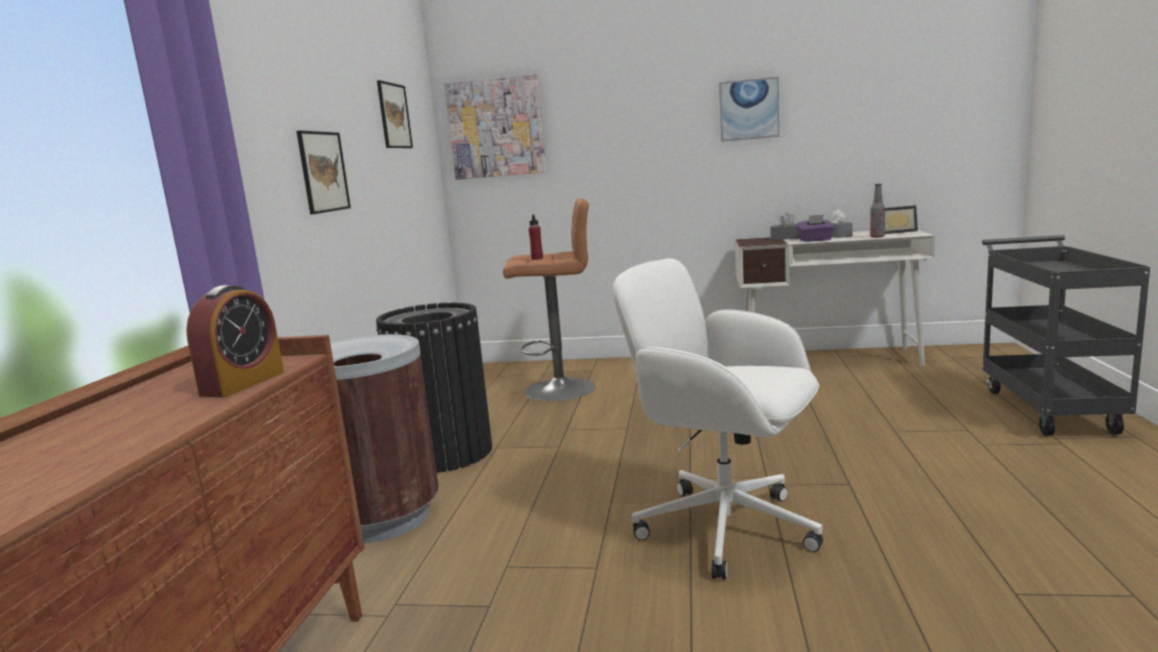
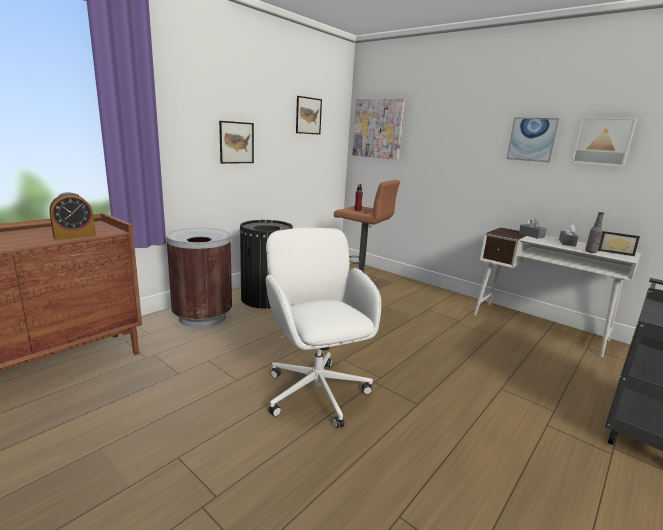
camera: 30 degrees right, 5 degrees up
(815, 240) = (543, 242): purple tissue box -> none
(837, 99) = (603, 141): none -> picture

